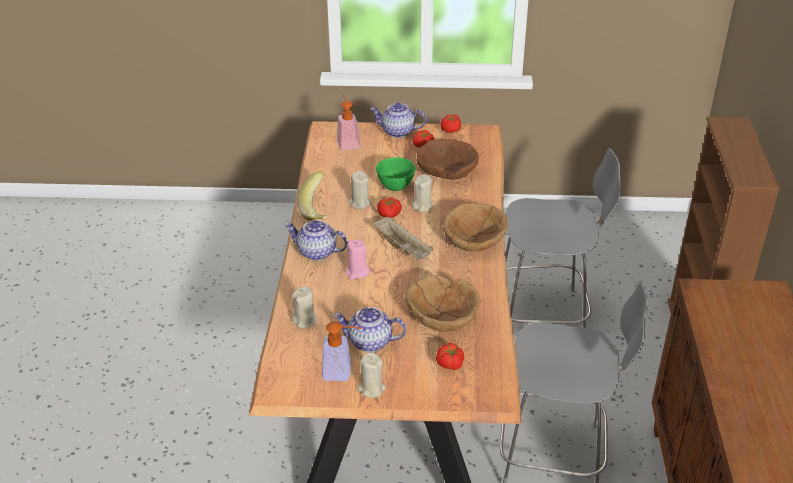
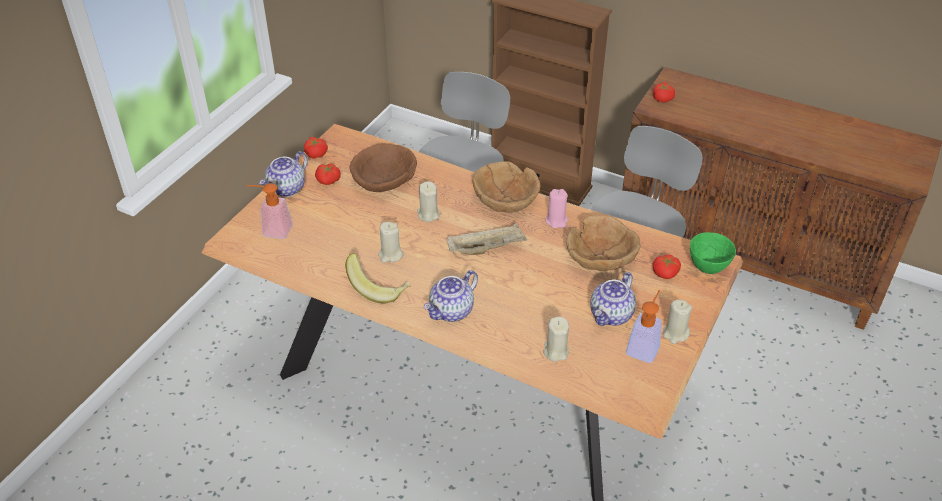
camera: 65 degrees left, 5 degrees up
(357, 272) = (503, 291): pink candle -> pink candle (556, 221)
(389, 214) = (425, 240): tomato -> tomato (662, 99)
(395, 186) = (382, 221): green bowl -> green bowl (707, 267)

